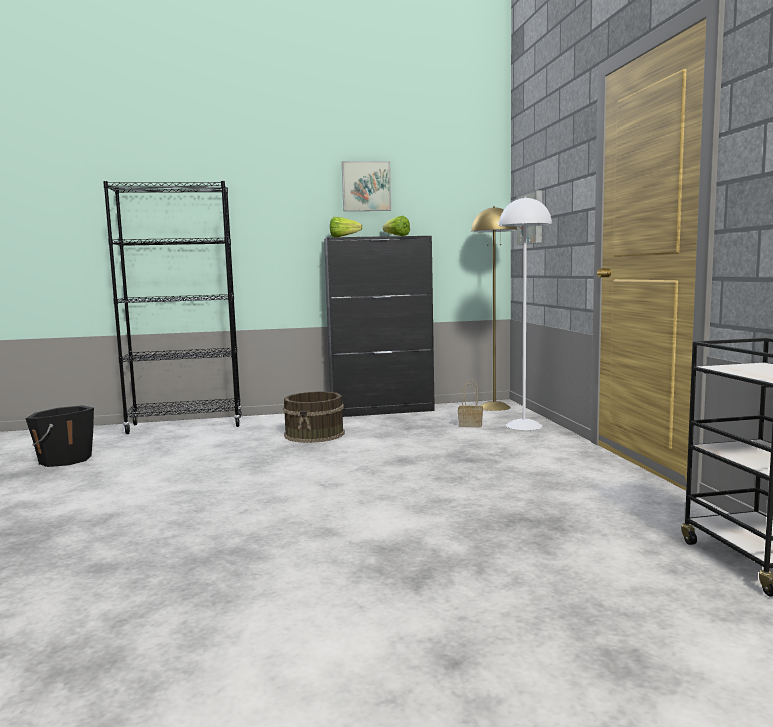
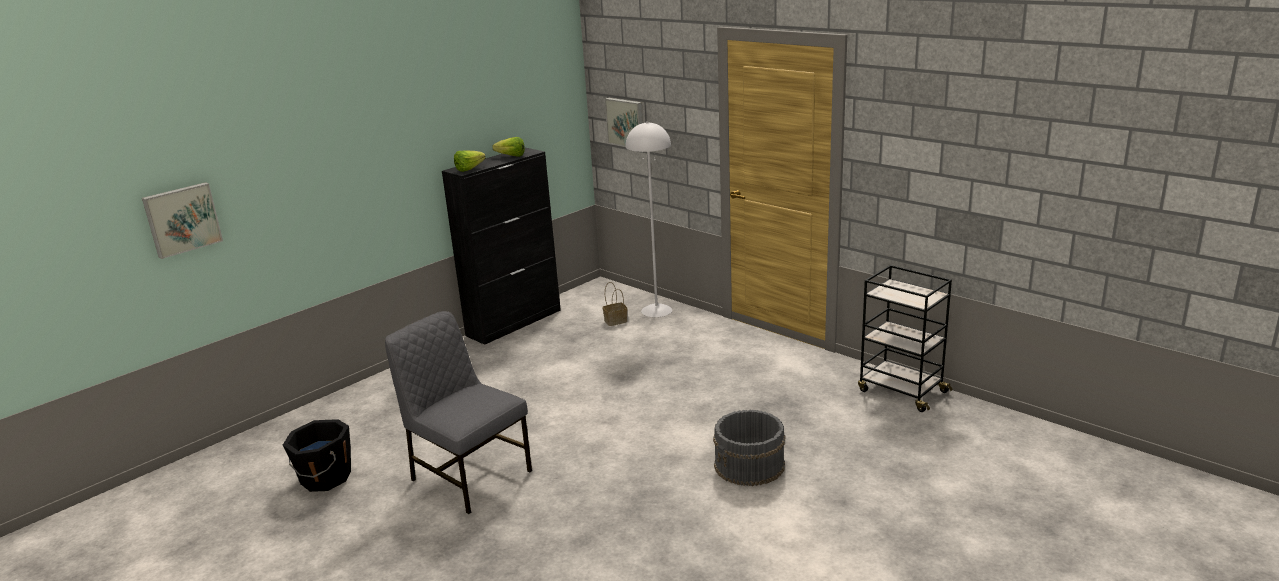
camera: 35 degrees left, 15 degrees up
(142, 487) = (469, 475): none -> grey chair
(186, 425) = (356, 399): black bookcase -> none
(315, 434) = (506, 371): brown bucket -> none
(366, 186) = (471, 108): picture -> picture (182, 219)
(397, 568) = (749, 465): none -> grey bucket
(494, 407) = (603, 291): yellow floor lamp -> none

